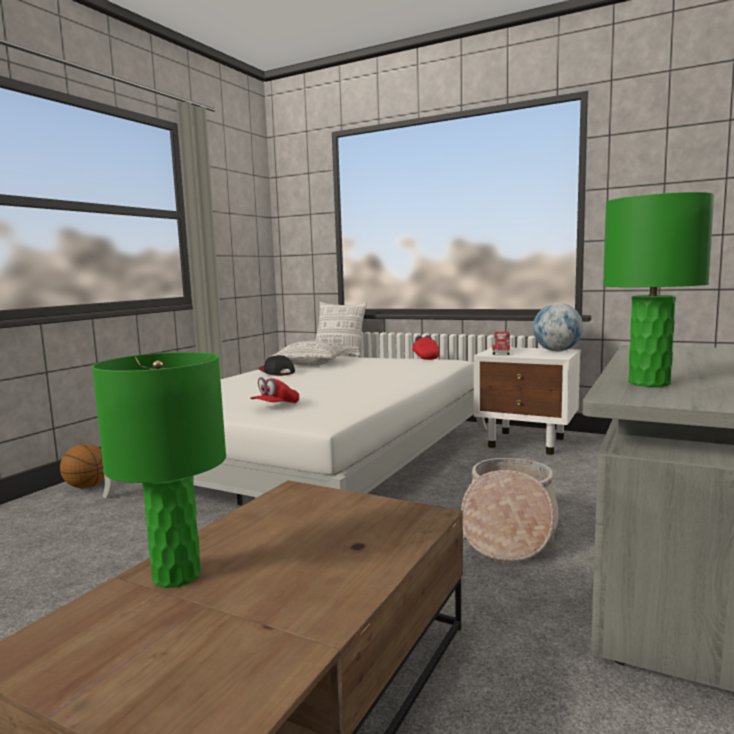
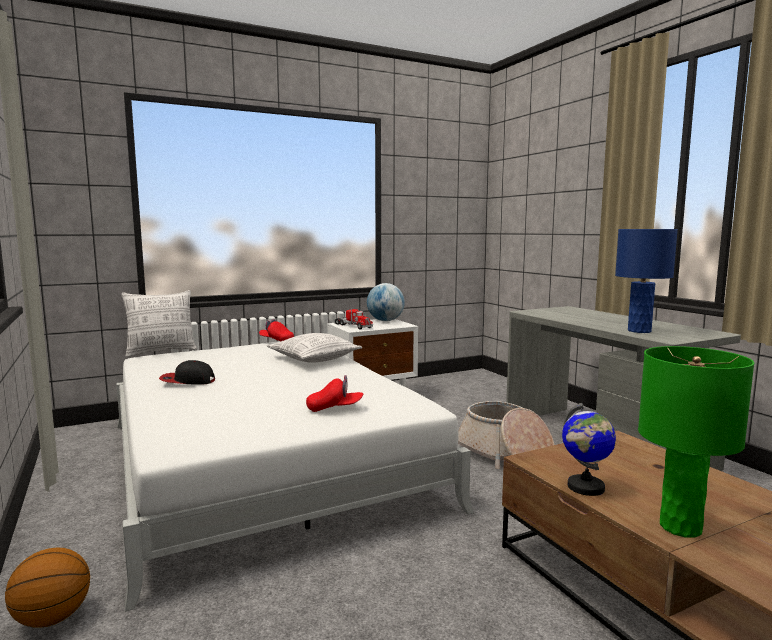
camera: 55 degrees left, 0 degrees up
(243, 521) = (585, 487): none -> globe
(275, 406) = (335, 409): red cap -> red cap turned 75 degrees counterclockwise
(311, 364) = (176, 366): pillow -> pillow (314, 359)
(648, 383) = (639, 331): green table lamp -> blue table lamp

